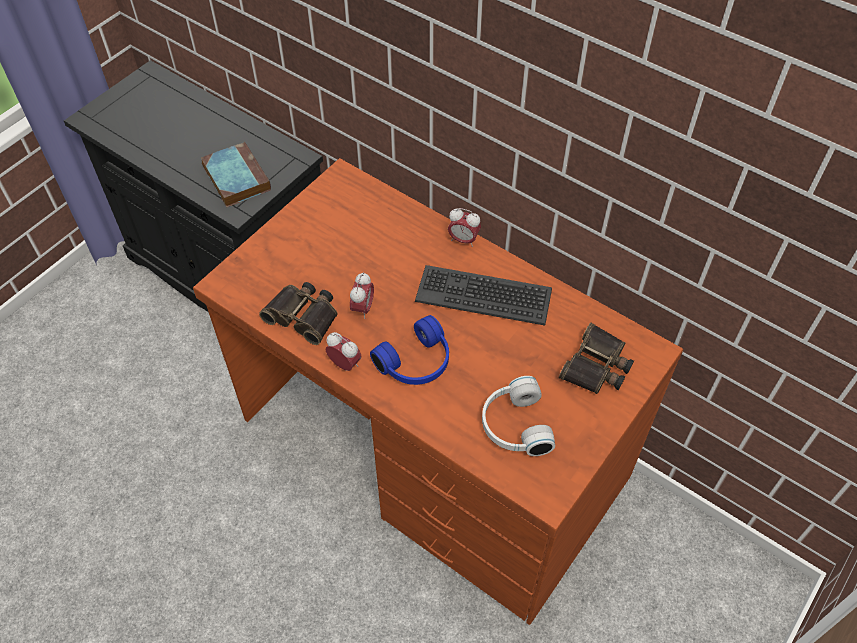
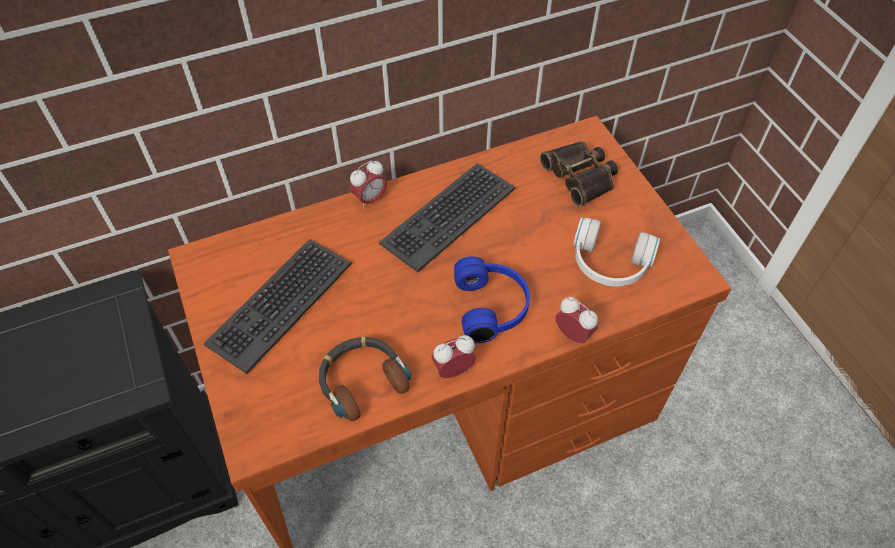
camera: 60 degrees left, 0 degrees up
(235, 178) = (88, 369): book -> none
(304, 315) = (362, 380): binoculars -> headphones
(336, 238) = (279, 303): none -> keyboard
(363, 308) = (392, 321): alarm clock -> alarm clock (573, 335)

